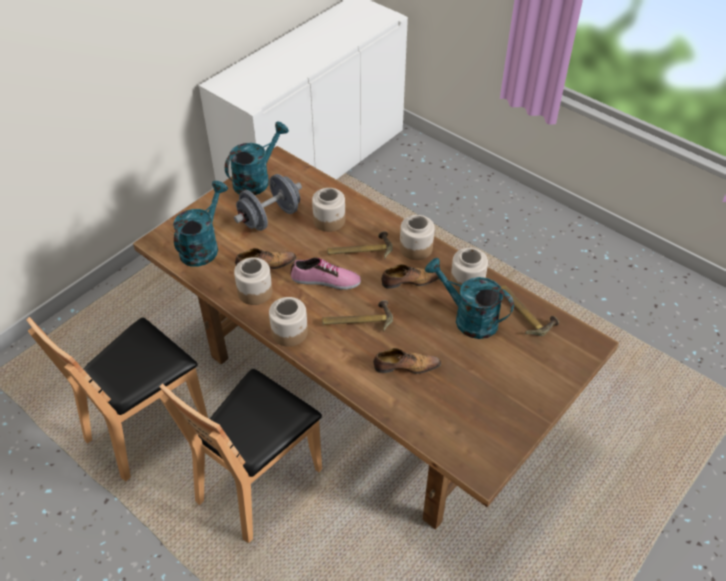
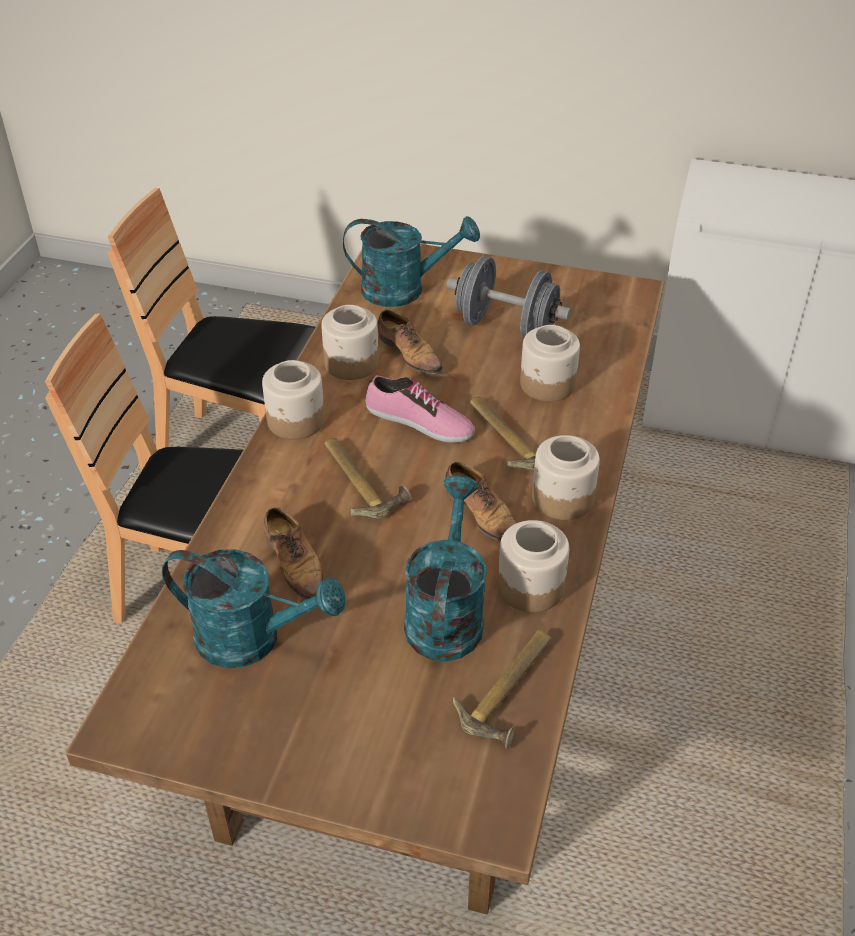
camera: 65 degrees right, 5 degrees down
(256, 179) = (572, 287): turquoise watering can -> turquoise watering can (253, 639)
(325, 281) = (419, 422): shoe -> shoe turned 45 degrees counterclockwise

